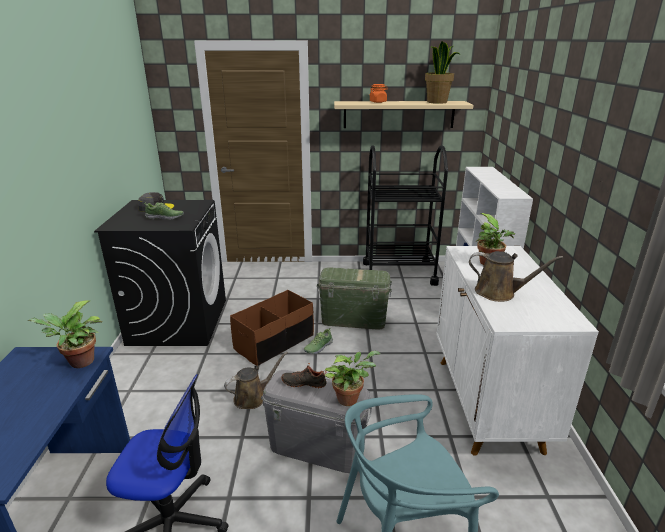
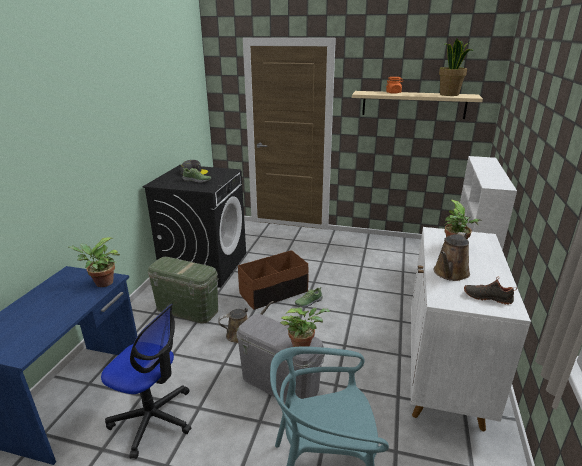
camera: 15 degrees right, 0 degrees up
(304, 382) = (271, 327): black shoe -> black shoe (487, 297)
(354, 319) = (347, 283): green storage box -> green storage box (187, 309)
(399, 273) = (402, 248): black cart -> none
(499, 293) = (450, 273): brown watering can -> brown watering can turned 90 degrees clockwise

